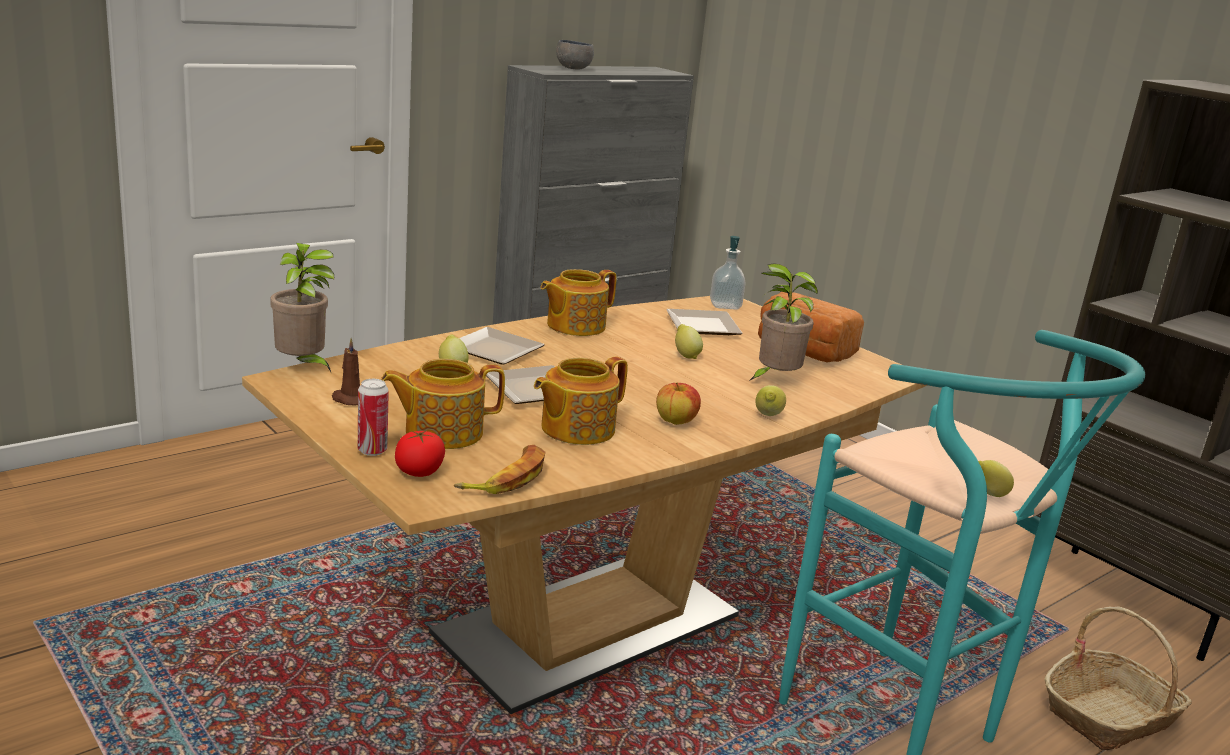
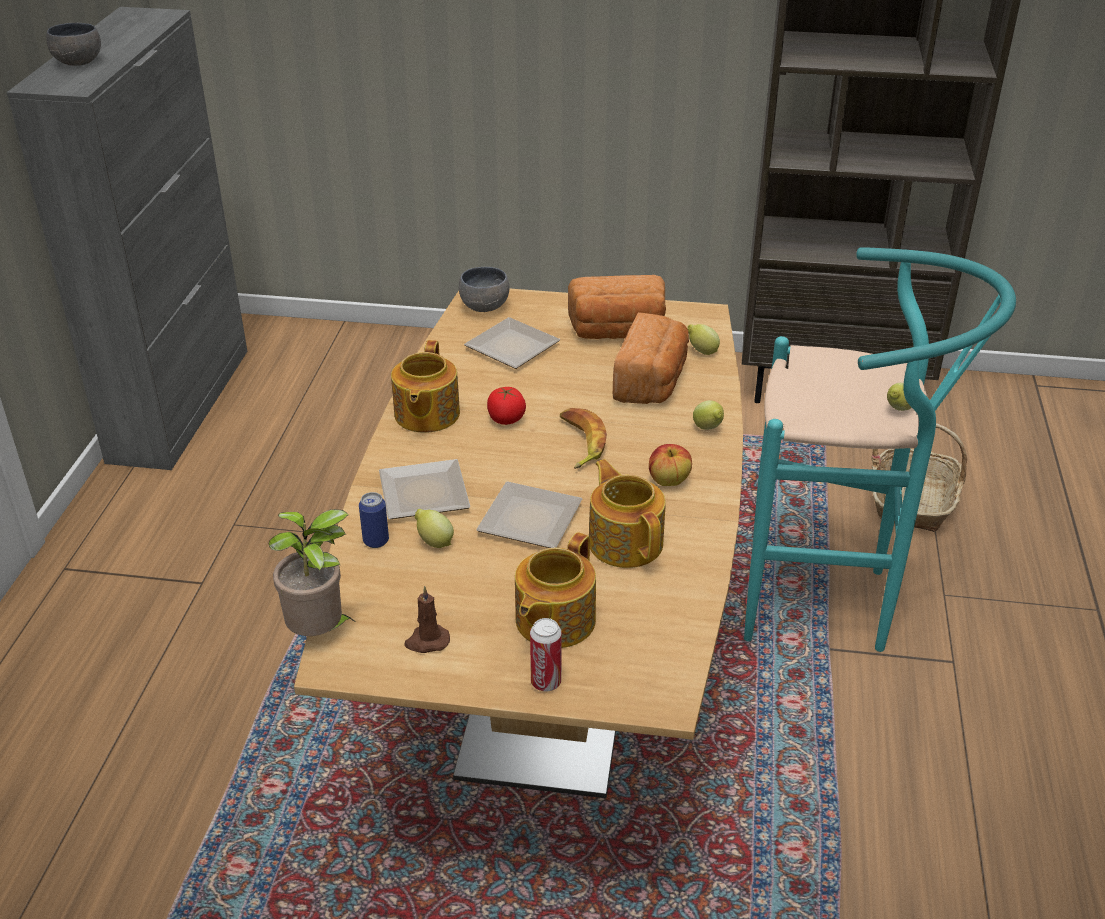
camera: 40 degrees left, 15 degrees up
(419, 472) = (612, 675): tomato -> tomato (506, 419)
(420, 353) = (376, 541): none -> can
(506, 478) = (671, 632): banana -> banana (579, 443)
(575, 429) = (625, 542): teapot -> teapot turned 150 degrees clockwise
(685, 355) = (557, 395): lemon -> lemon (701, 352)
(725, 305) = (484, 306): soap dispenser -> grey bowl
(774, 380) = (651, 381): potted plant -> bread

